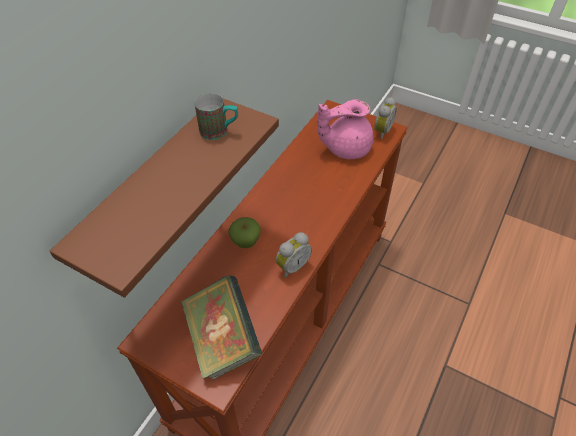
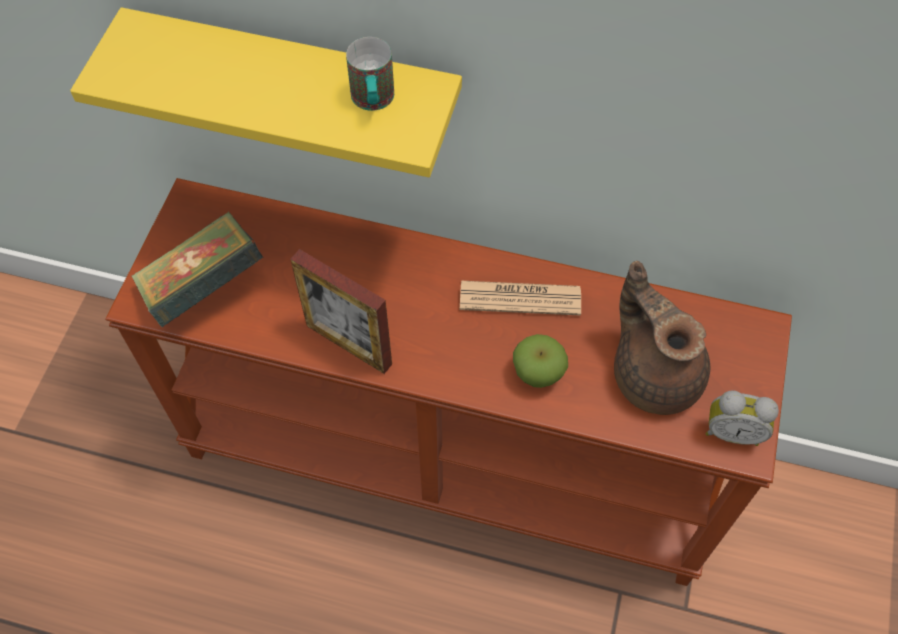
camera: 75 degrees right, 10 degrees up
(153, 193) = (295, 86): brown shelf -> yellow shelf
(246, 242) = (380, 270): apple -> apple (537, 374)
(287, 186) = (520, 298): none -> newspaper
(292, 266) = (349, 344): alarm clock -> picture frame
(345, 148) = (654, 373): pink teapot -> brown teapot

